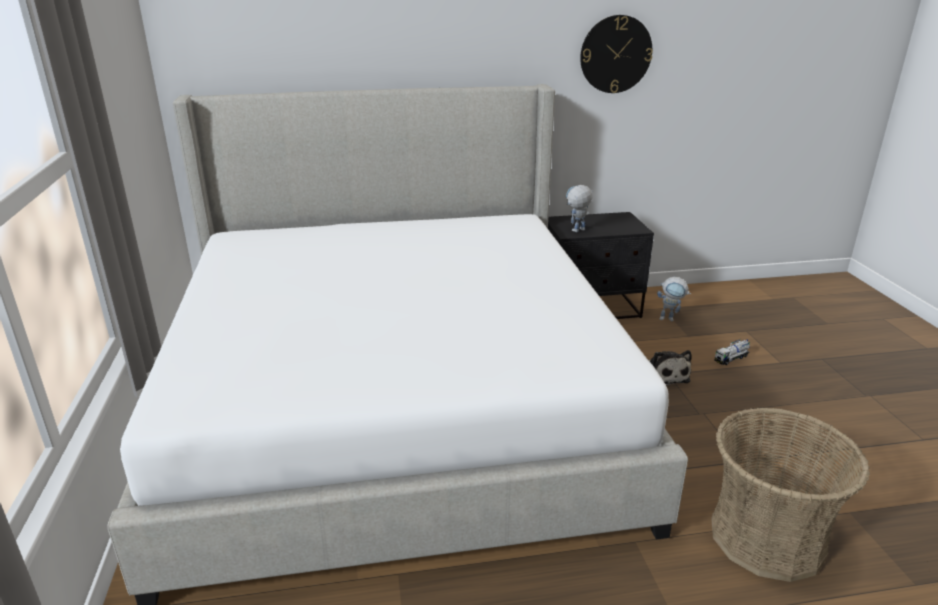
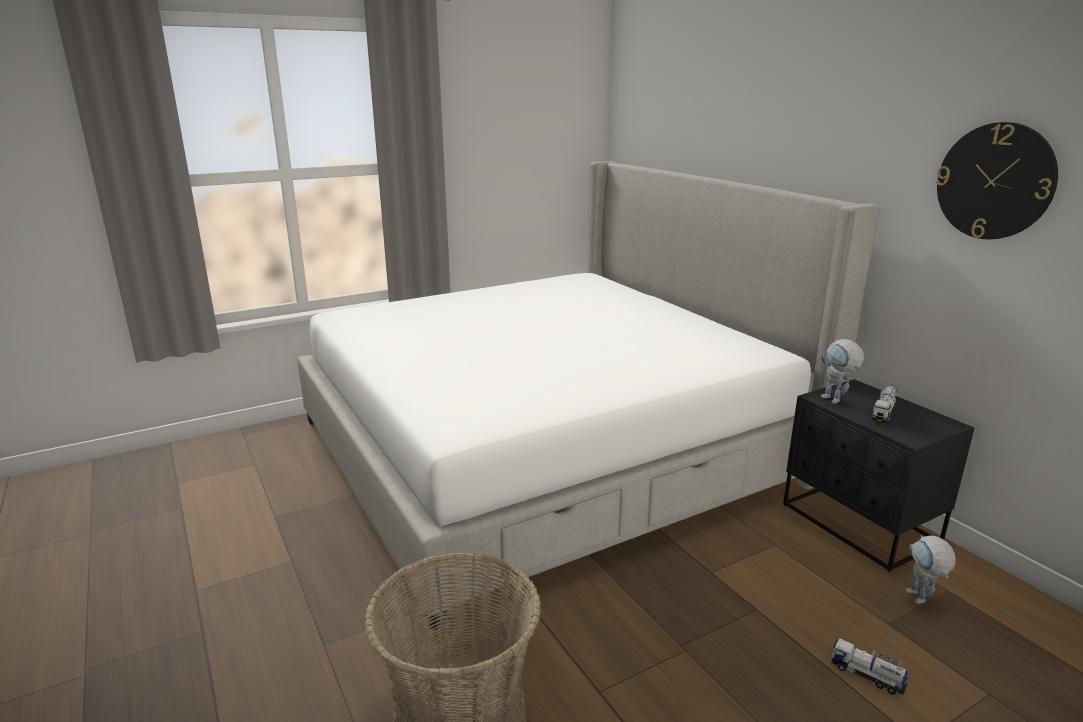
camera: 70 degrees right, 5 degrees down
(576, 231) = (836, 401): toy robot -> toy robot turned 150 degrees counterclockwise
(601, 225) = (883, 413): none -> toy truck
(664, 375) = (749, 606): plush toy -> none

